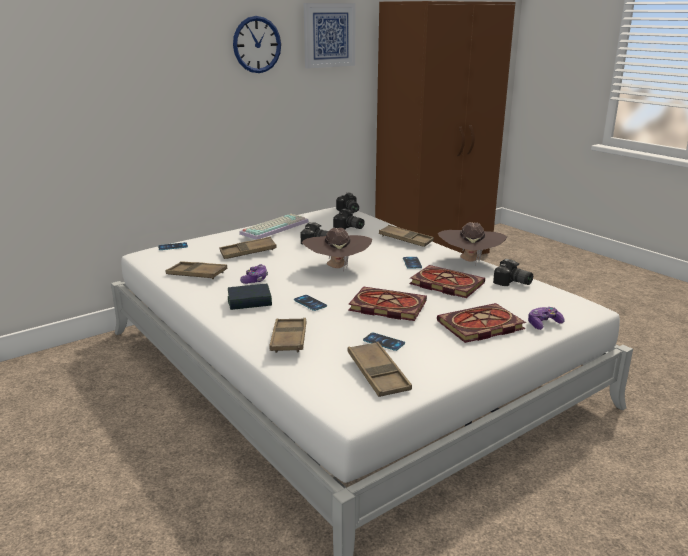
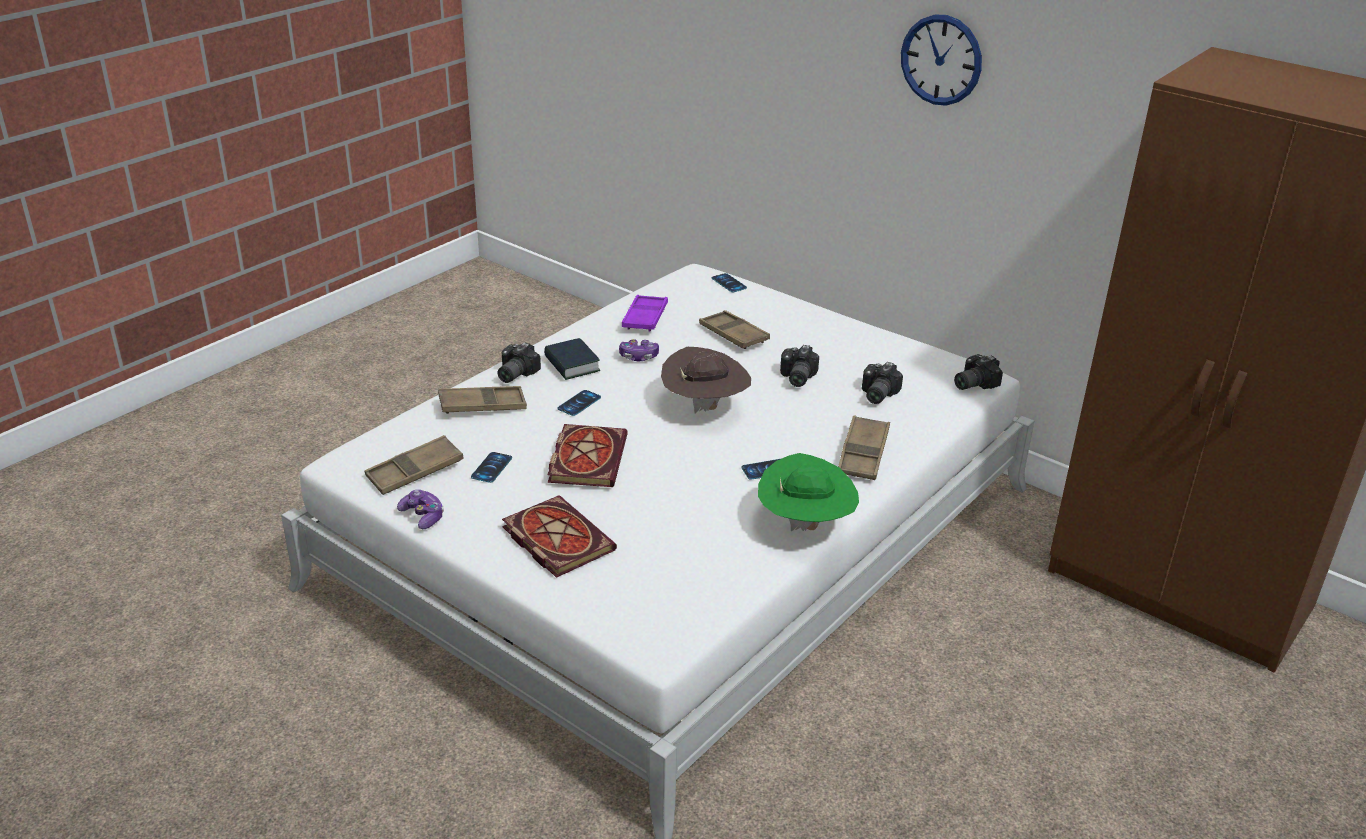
camera: 75 degrees right, 10 degrees up
(196, 274) = (645, 318): brown tray -> purple tray
(274, 227) = (837, 334): keyboard -> none
(329, 35) = (1081, 81): picture -> none
(444, 284) = (690, 503): book -> none
(470, 261) = (805, 525): brown hat -> green hat
(512, 283) = (726, 569): camera -> camera (513, 374)
(543, 324) = (580, 596): game controller -> game controller (423, 516)

